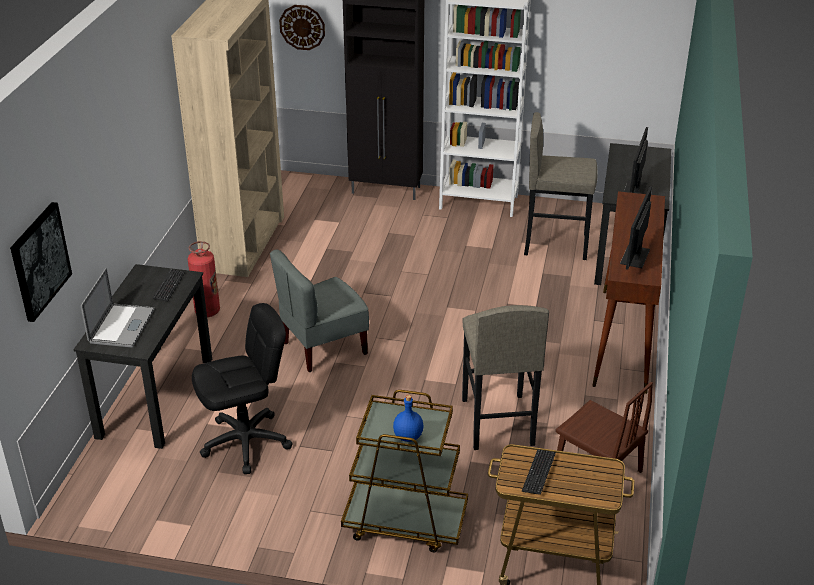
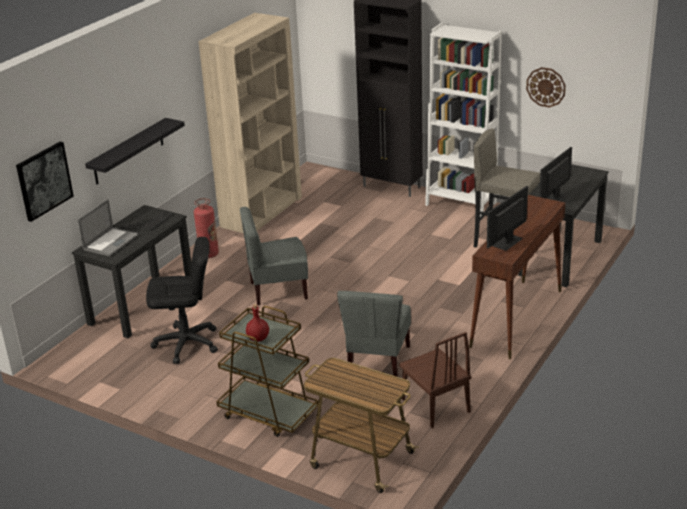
camera: 20 degrees right, 5 degrees down
(116, 198) = (128, 151): none -> black shelf
(302, 27) = (334, 49): wall clock -> wall clock (546, 87)
(408, 436) = (258, 338): blue bottle -> red bottle
(497, 422) = (377, 360): grey stool -> grey chair
(538, 472) = (341, 378): keyboard -> none

